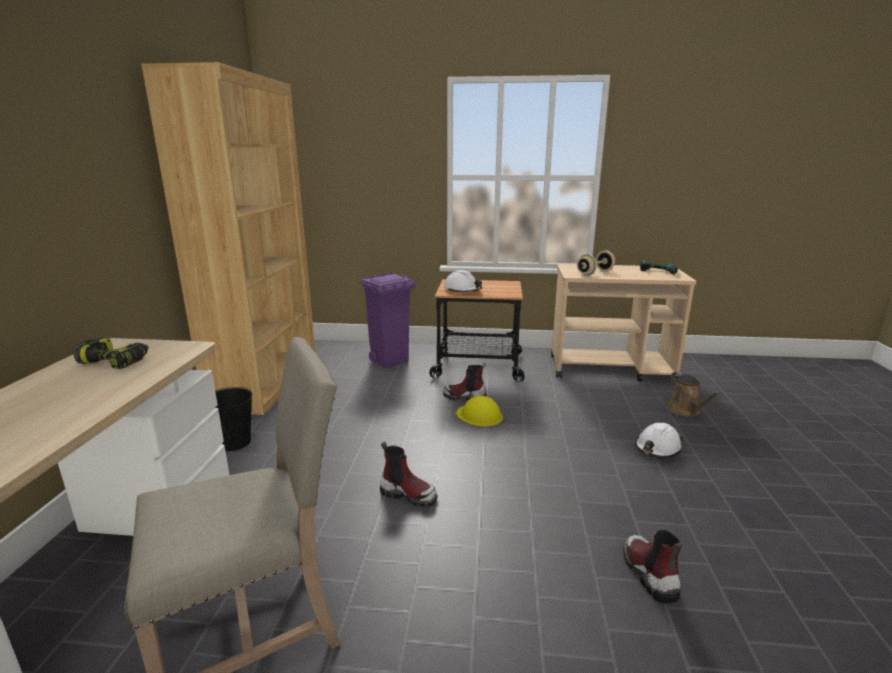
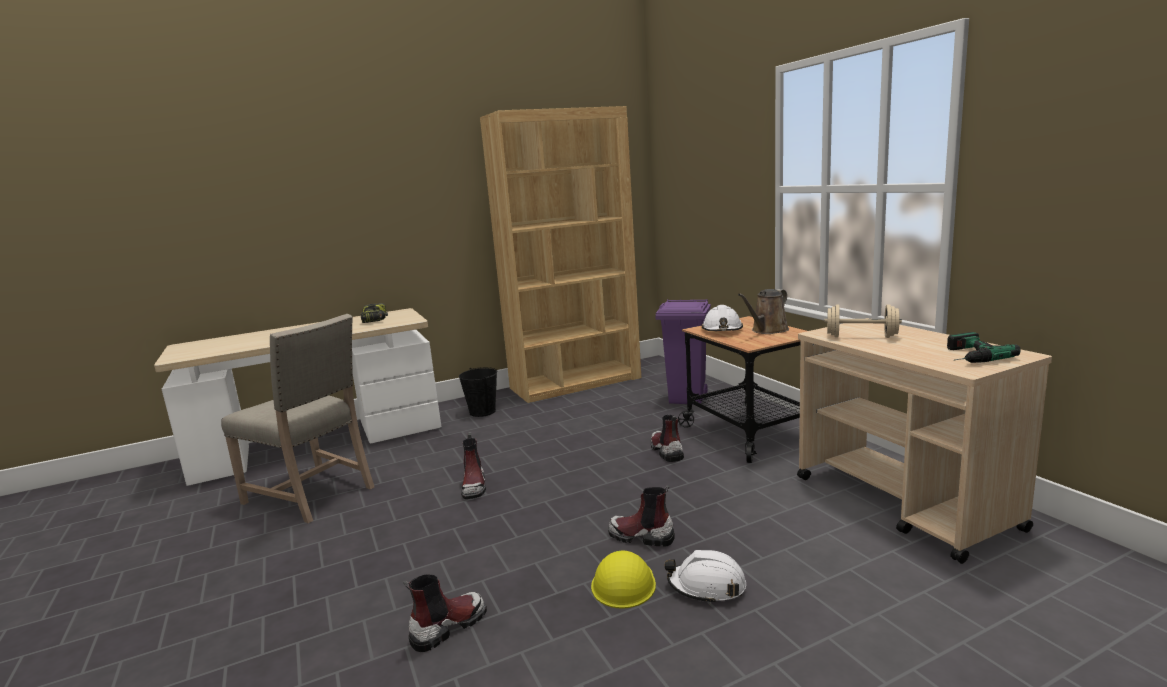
camera: 60 degrees right, 5 degrees down
(479, 415) = (638, 469): yellow hard hat -> yellow hard hat (623, 583)
(579, 448) = (641, 537): none -> boot
(685, 411) = (862, 589): brown watering can -> brown watering can (767, 330)

